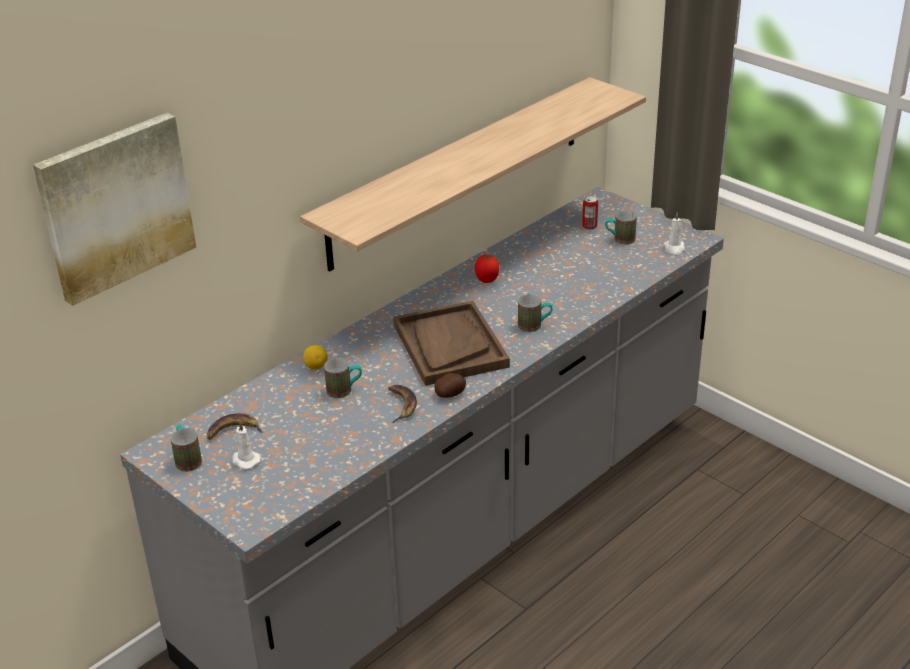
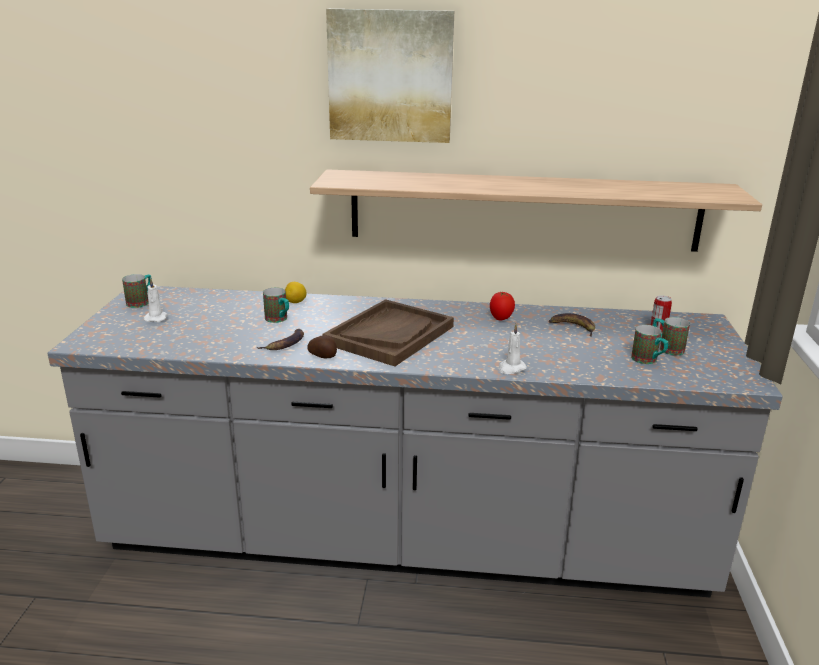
camera: 50 degrees right, 10 degrees down
(115, 206) = (148, 79): picture -> picture (390, 76)
(233, 431) = (188, 304): banana -> banana (572, 327)
(534, 326) = (471, 357): mug -> mug (648, 361)
(674, 248) = (708, 377): white candle -> white candle (511, 368)

